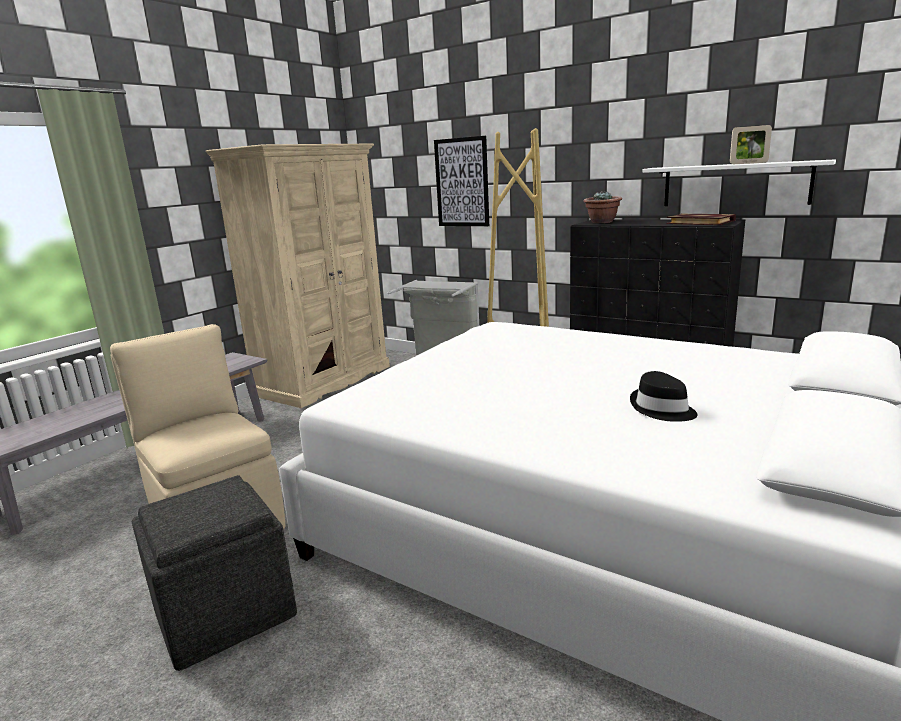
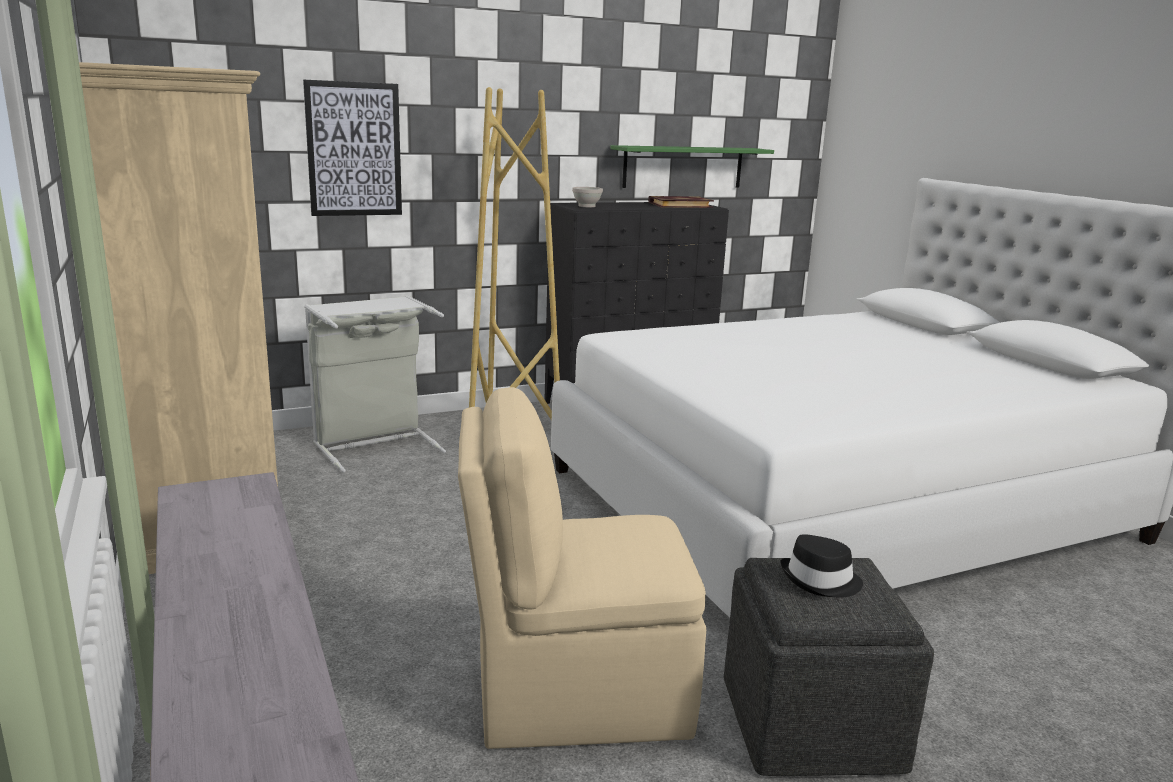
camera: 60 degrees left, 0 degrees up
(602, 222) = (587, 206): potted plant -> white bowl
(662, 409) = (931, 361): black hat -> black hat (821, 581)
(735, 184) = (683, 167): white shelf -> green shelf
(748, 163) = (708, 147): picture frame -> none

